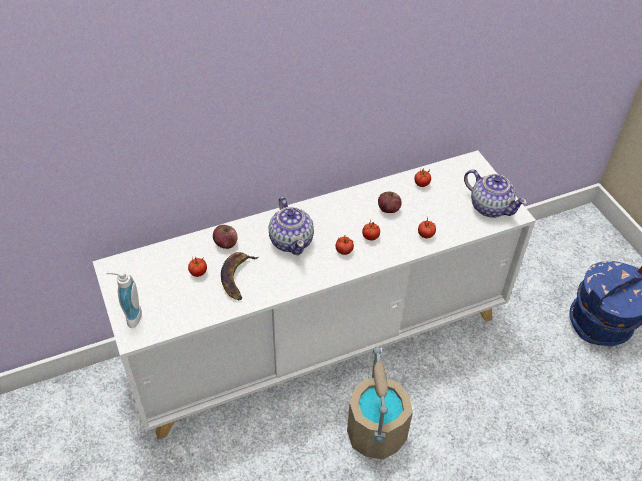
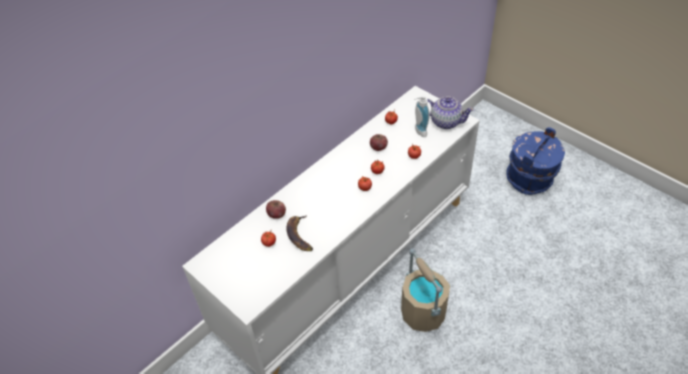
camera: 20 degrees left, 0 degrees up
(130, 316) = (237, 294): soap dispenser -> soap dispenser (419, 132)
(291, 240) = (323, 194): teapot -> none

